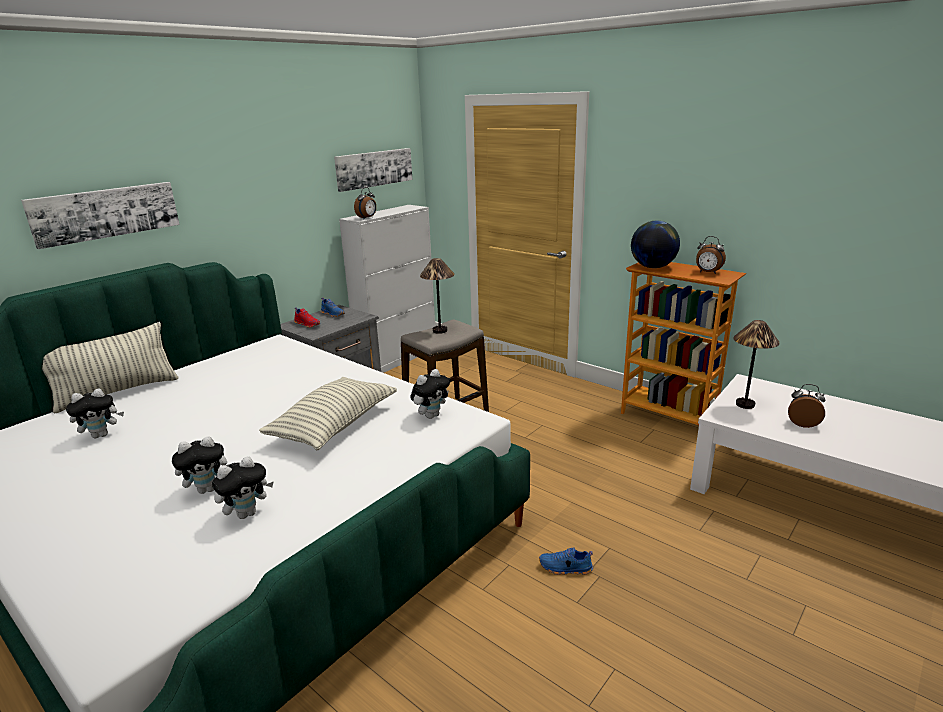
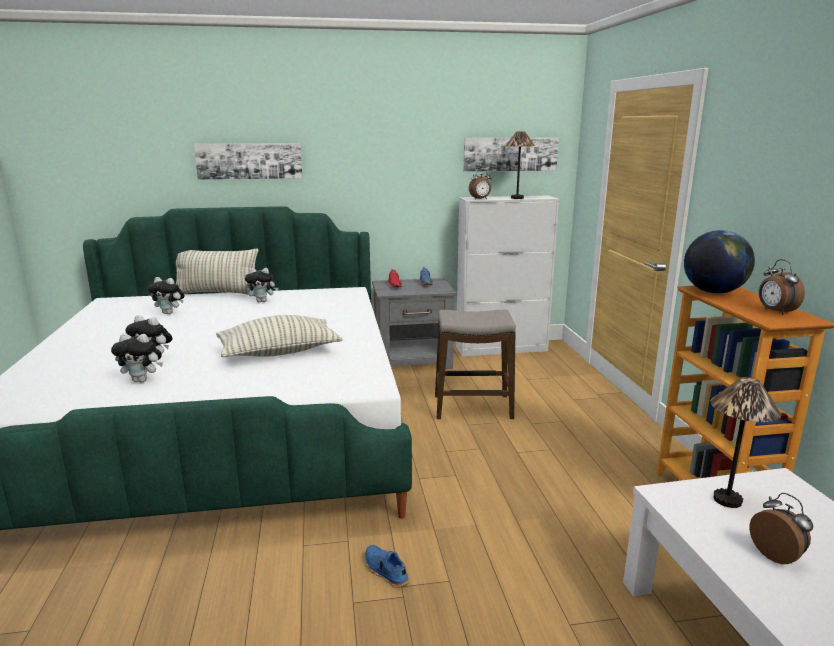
camera: 40 degrees right, 5 degrees down
(431, 415) = (350, 370): plush toy -> plush toy (262, 301)
(440, 330) = (477, 315): table lamp -> table lamp (517, 198)

